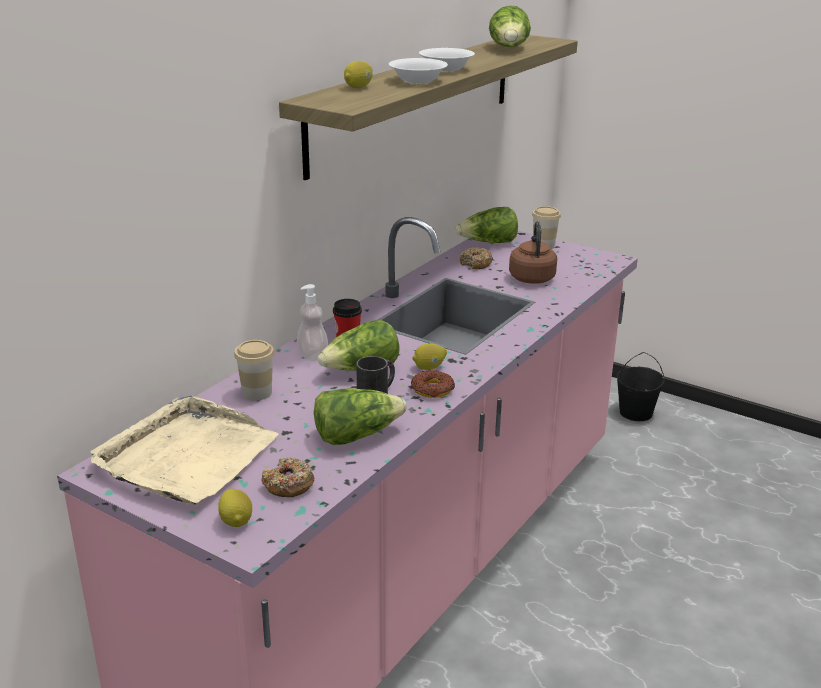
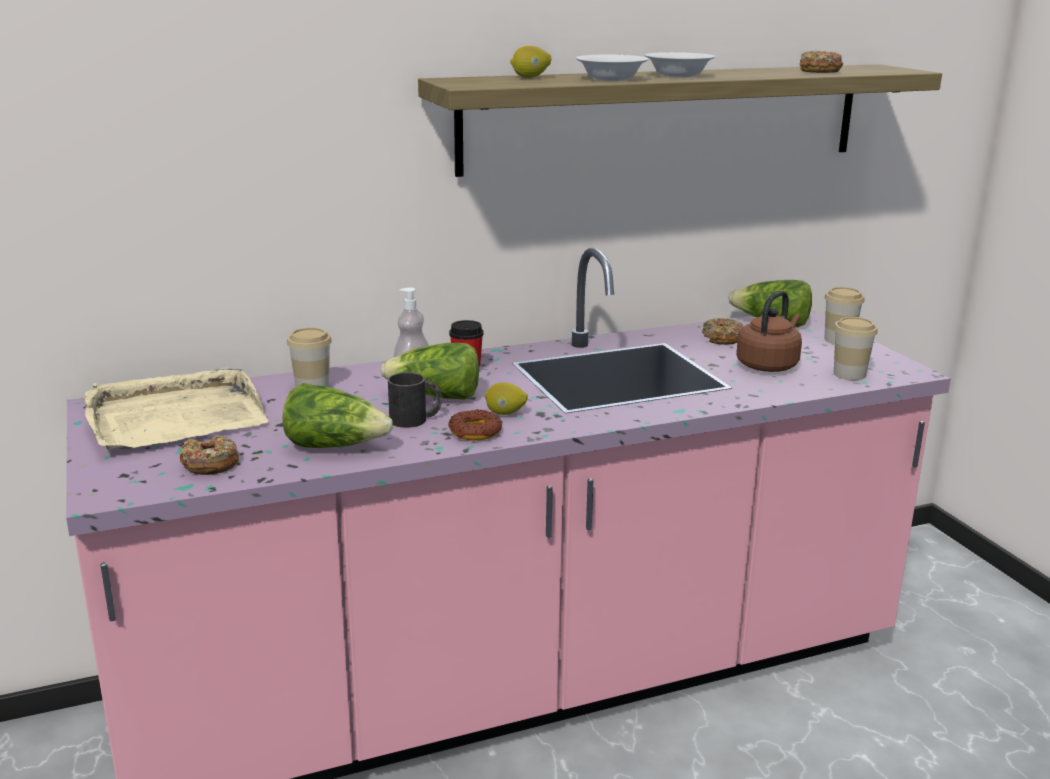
camera: 35 degrees right, 5 degrees down
(236, 521) = (124, 475): lemon -> none
(509, 49) = (819, 71): lettuce -> donut
(584, 271) = (849, 374): none -> cup
(635, 412) = (996, 626): black bucket -> none

